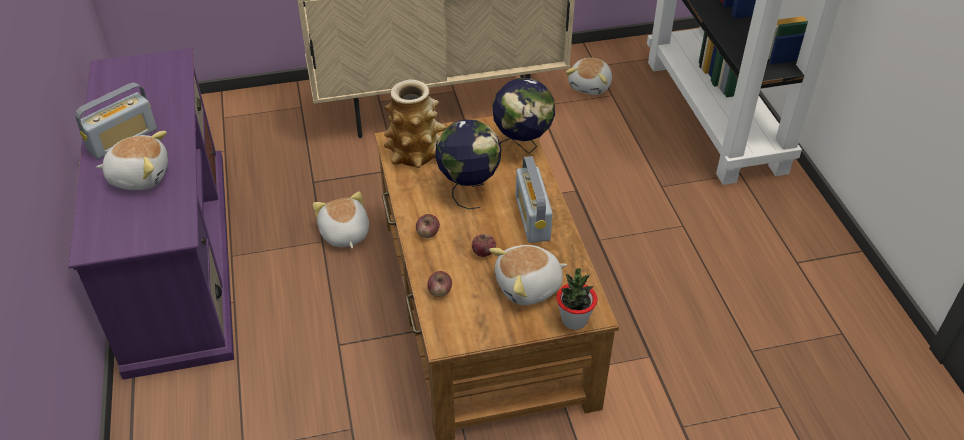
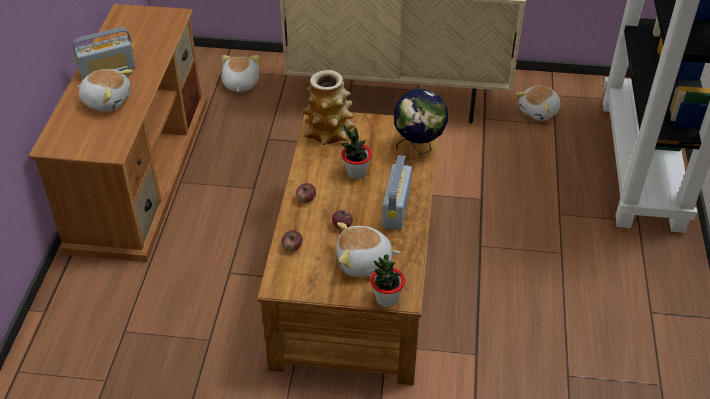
camera: 20 degrees right, 0 degrees up
(176, 255) = (140, 170): purple tv stand -> brown tv stand
(344, 234) = (273, 187): plush toy -> plush toy (240, 84)
(468, 190) = (356, 173): globe -> potted plant

